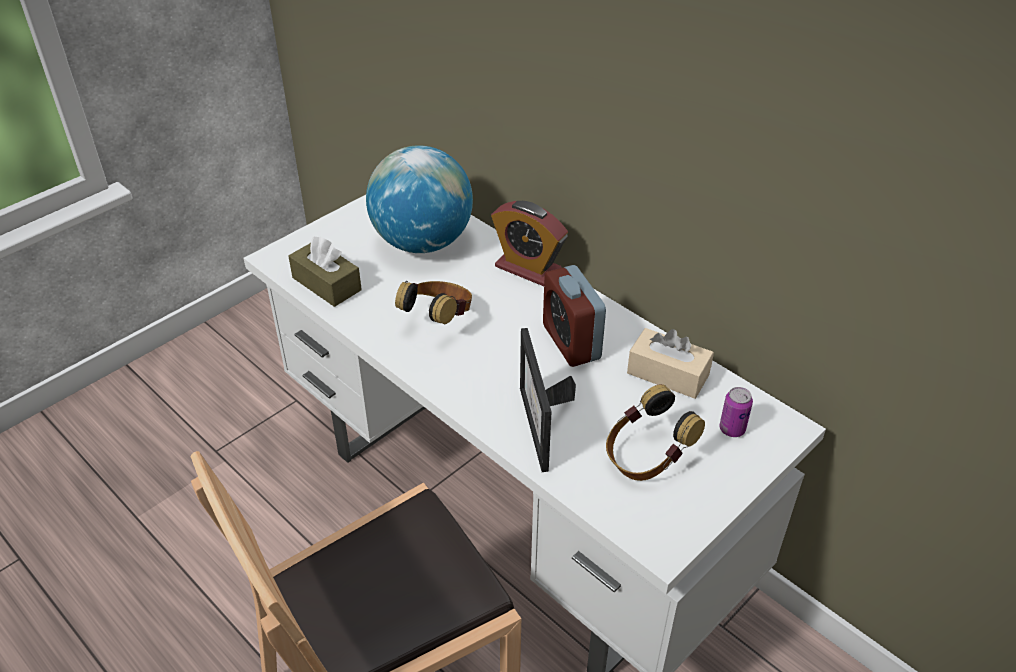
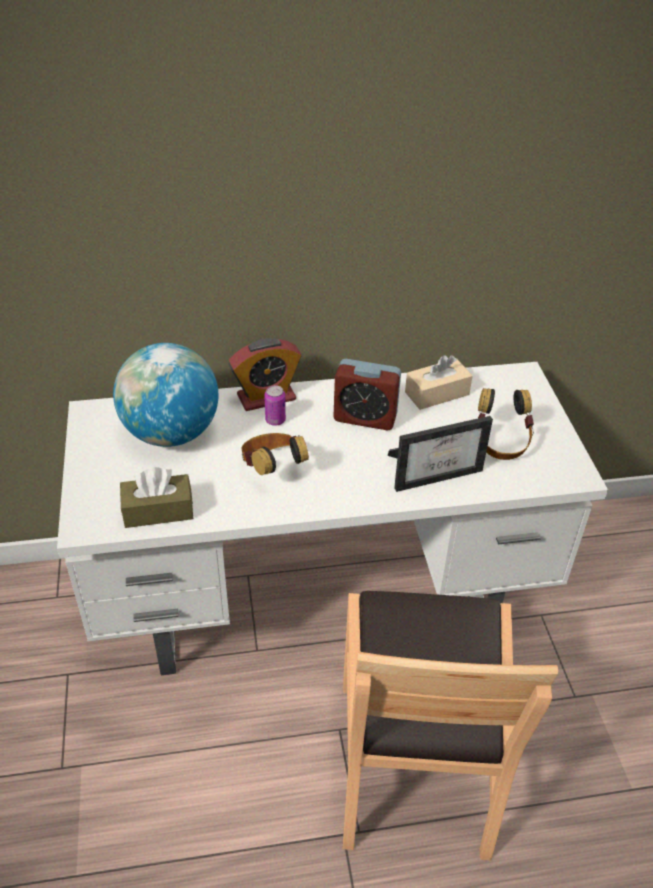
camera: 55 degrees left, 0 degrees up
(545, 428) = (436, 472): picture frame -> picture frame turned 45 degrees counterclockwise
(732, 429) = (507, 395): can -> can (275, 420)

